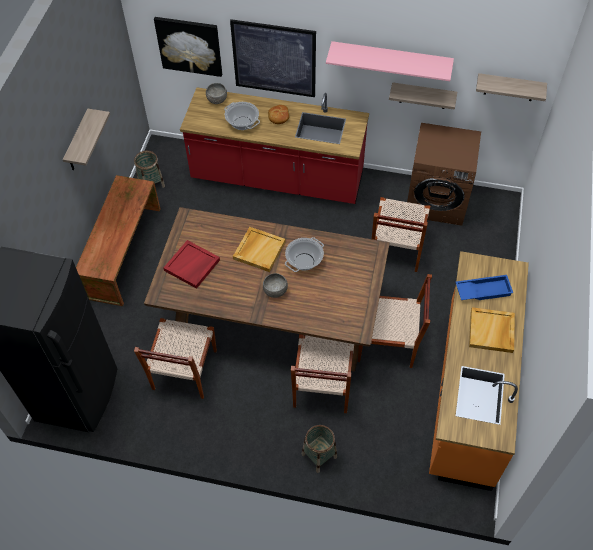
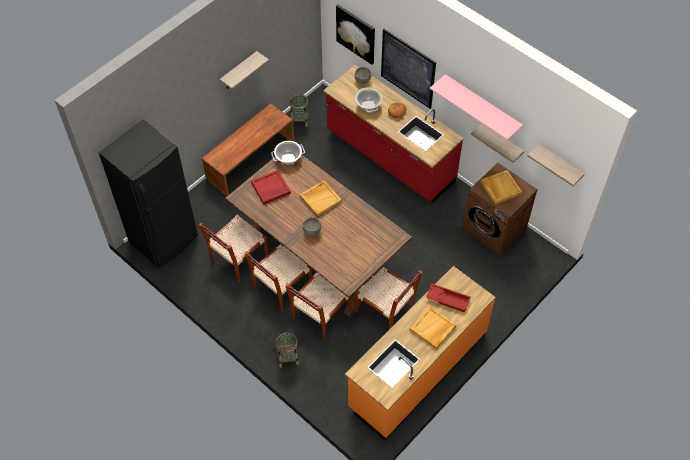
camera: 30 degrees right, 0 degrees up
(304, 261) = (345, 221): cooking pot -> cooking pot (288, 158)
(396, 249) = (439, 249): chair -> chair (281, 287)
(444, 147) = (500, 188): none -> beige tray
(483, 290) = (448, 299): blue tray -> red tray

